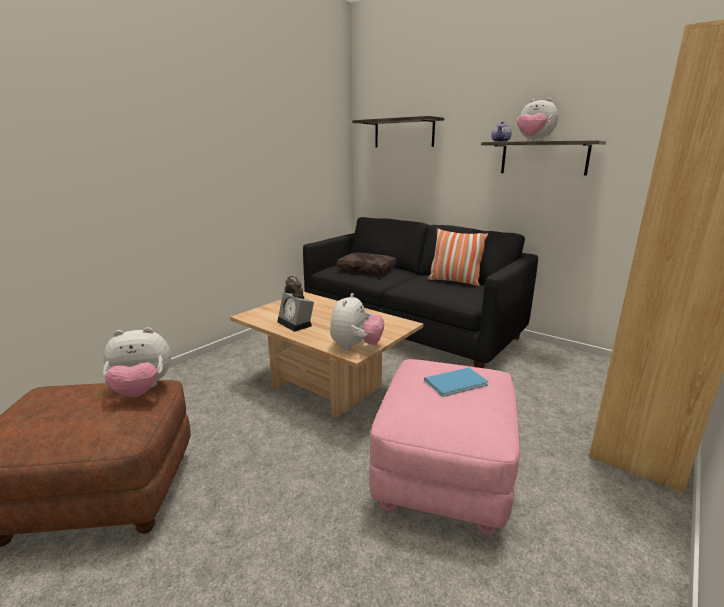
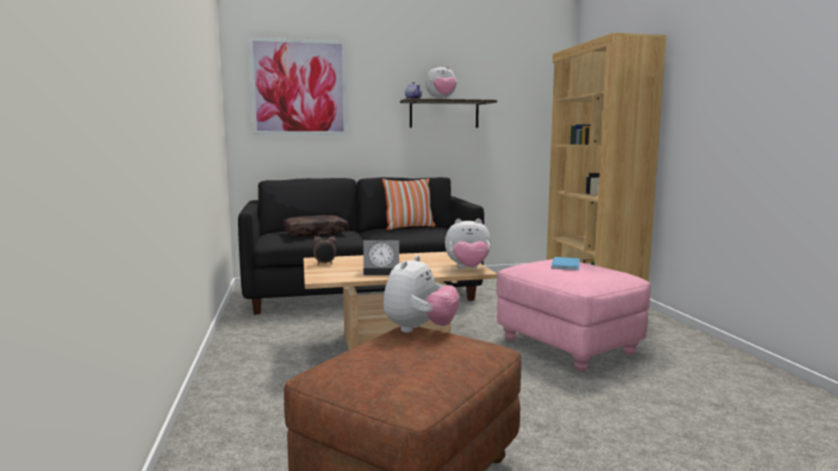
camera: 50 degrees left, 10 degrees down
(356, 346) = (468, 268): plush toy -> plush toy turned 120 degrees clockwise
(403, 133) = (299, 88): shelf -> picture

